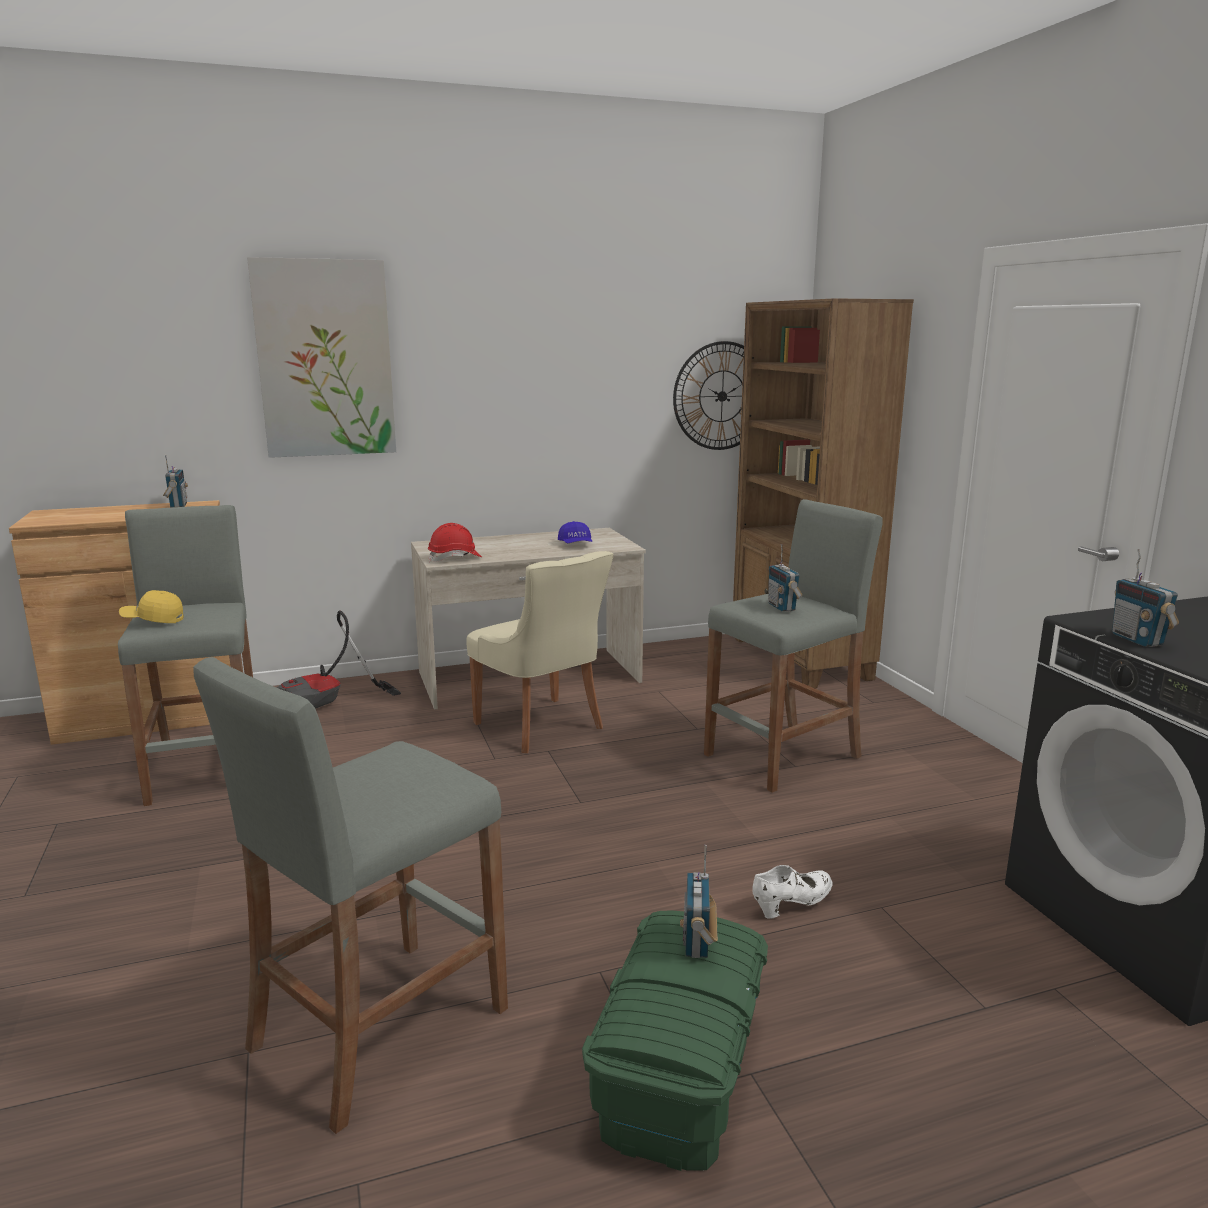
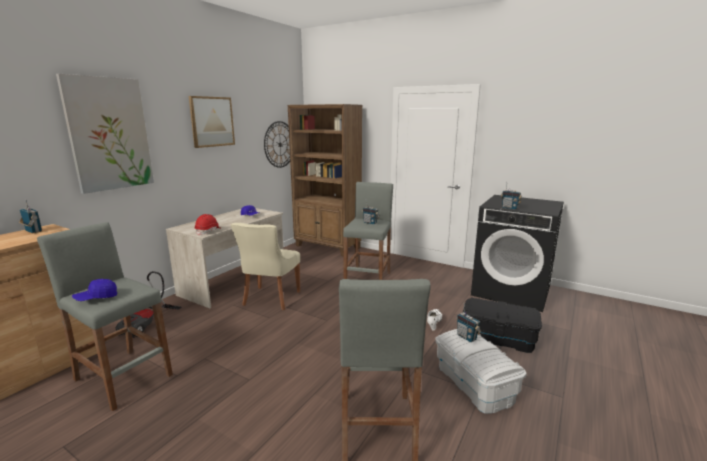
camera: 40 degrees left, 0 degrees up
(153, 620) = (96, 298): yellow cap -> blue cap
(539, 340) = (212, 121): none -> picture
(542, 727) = (270, 299): beige chair -> beige chair turned 90 degrees clockwise
(680, 1073) = (475, 383): green storage box -> white storage box
(914, 1015) = (498, 337): none -> black storage box

